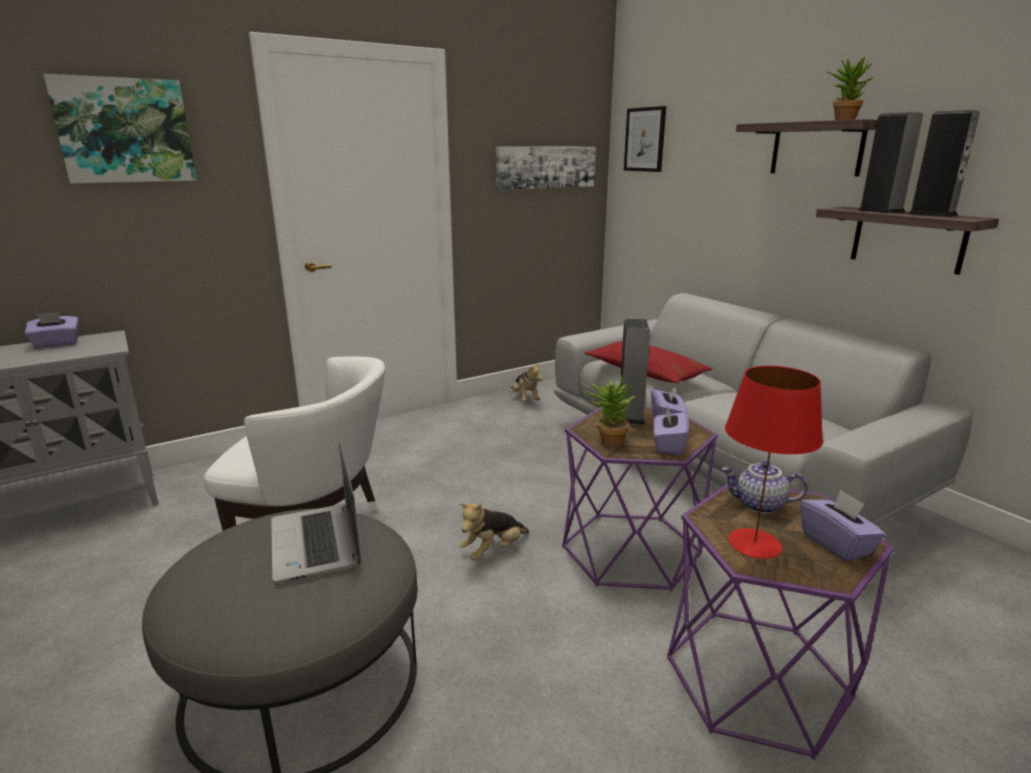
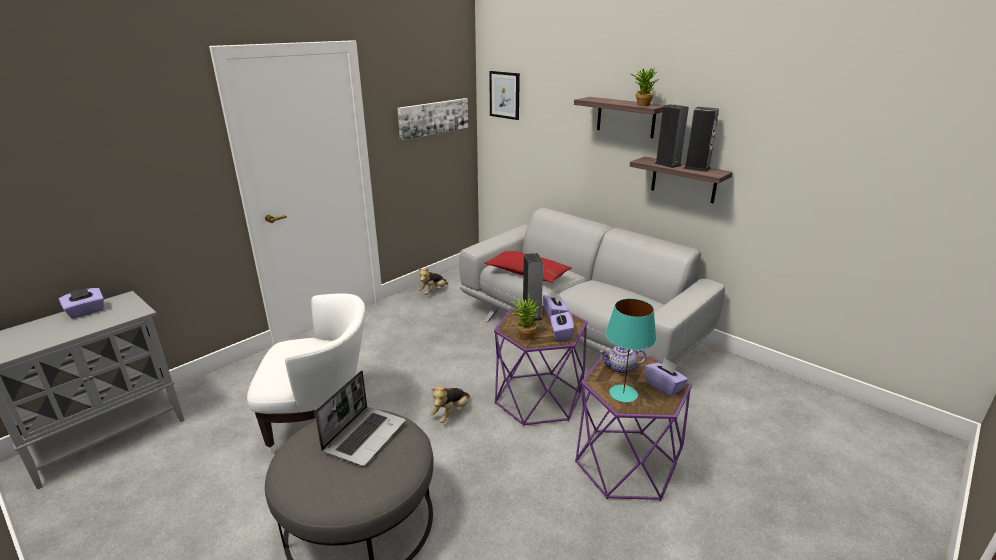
camera: 15 degrees left, 5 degrees up
(125, 131) = (120, 136): picture -> none
(317, 544) = (364, 436): laptop -> laptop turned 120 degrees counterclockwise
(524, 399) = (433, 292): plush toy -> plush toy turned 75 degrees clockwise
(753, 543) = (622, 393): red table lamp -> turquoise table lamp

